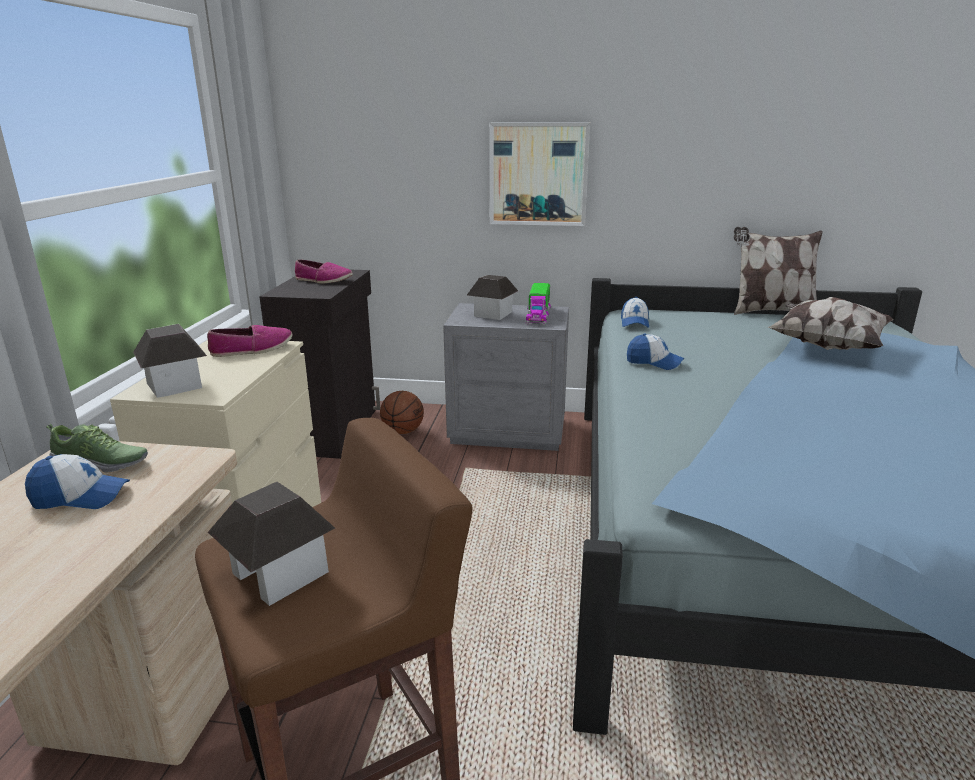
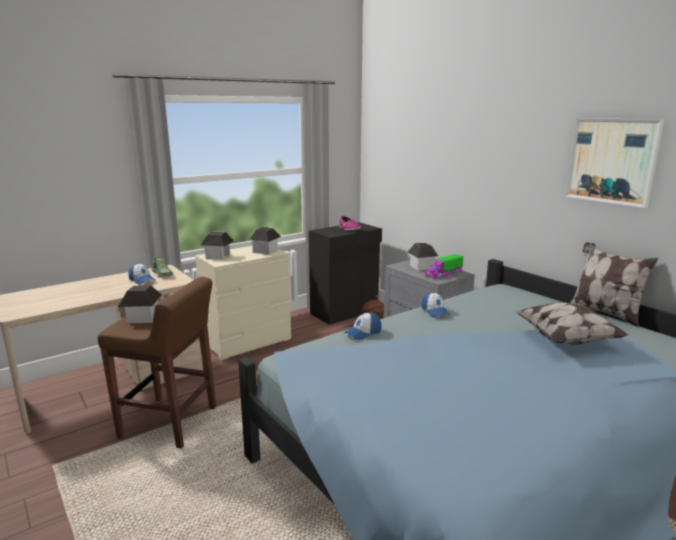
camera: 45 degrees right, 5 degrees down
(252, 349) = (265, 251): shoe -> toy house
(538, 174) = (471, 186): picture -> picture (612, 161)
(634, 323) = (484, 291): cap -> cap (363, 333)

